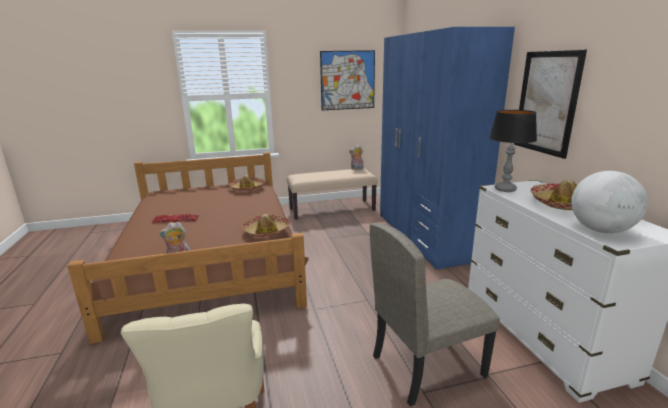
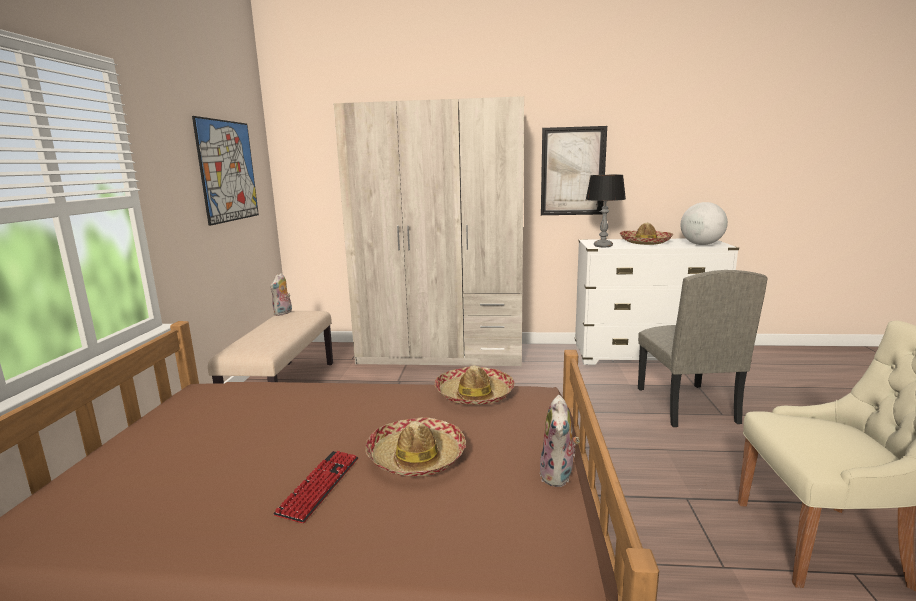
camera: 70 degrees left, 5 degrees down
(247, 188) = (222, 398): hat -> hat (416, 457)
(425, 236) = (441, 354): blue wardrobe -> beige wardrobe

